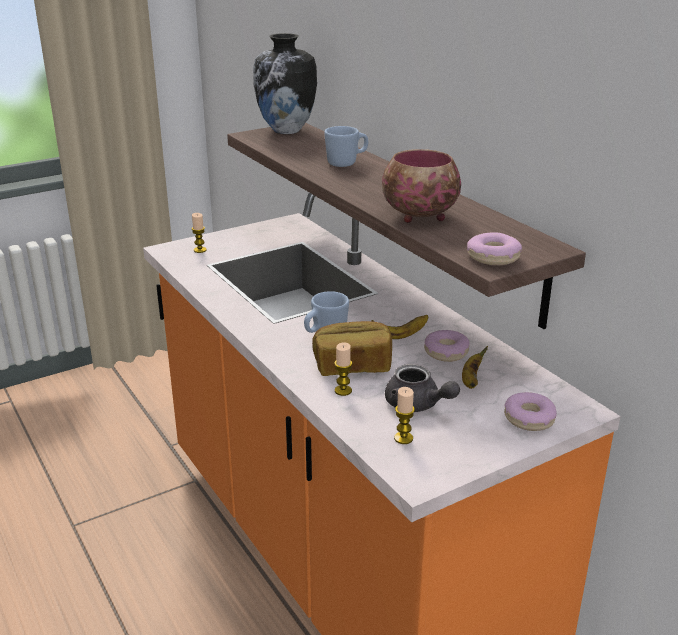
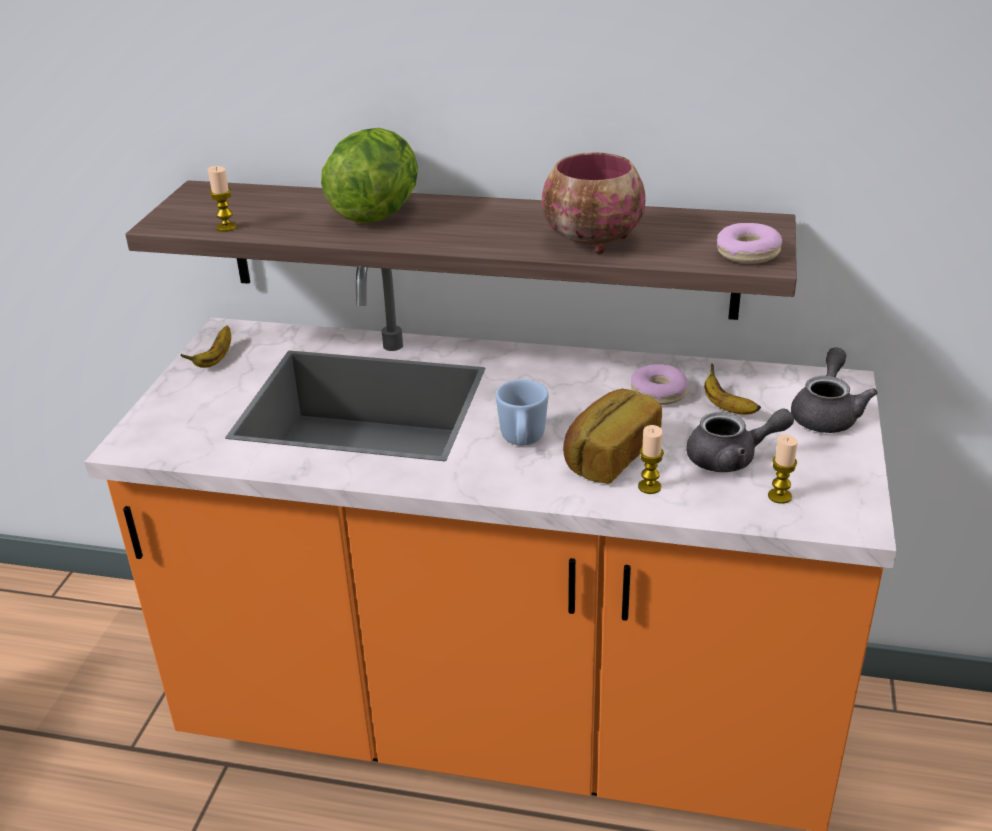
camera: 45 degrees left, 5 degrees up
(200, 250) = (177, 424): candle -> candle (226, 227)
(286, 131) = (200, 200): vase -> none
(347, 163) = (376, 213): blue mug -> lettuce
(402, 336) = (593, 399): banana -> banana (215, 359)
(529, 418) = (826, 414): donut -> grey teapot

